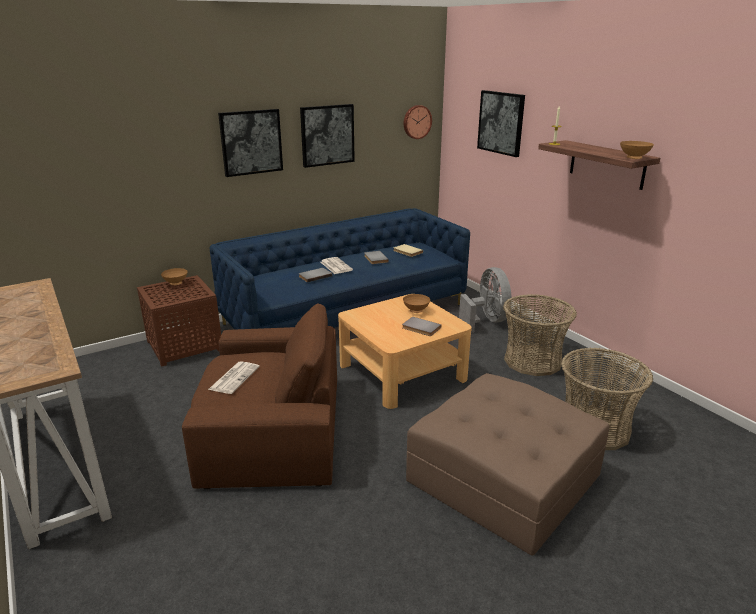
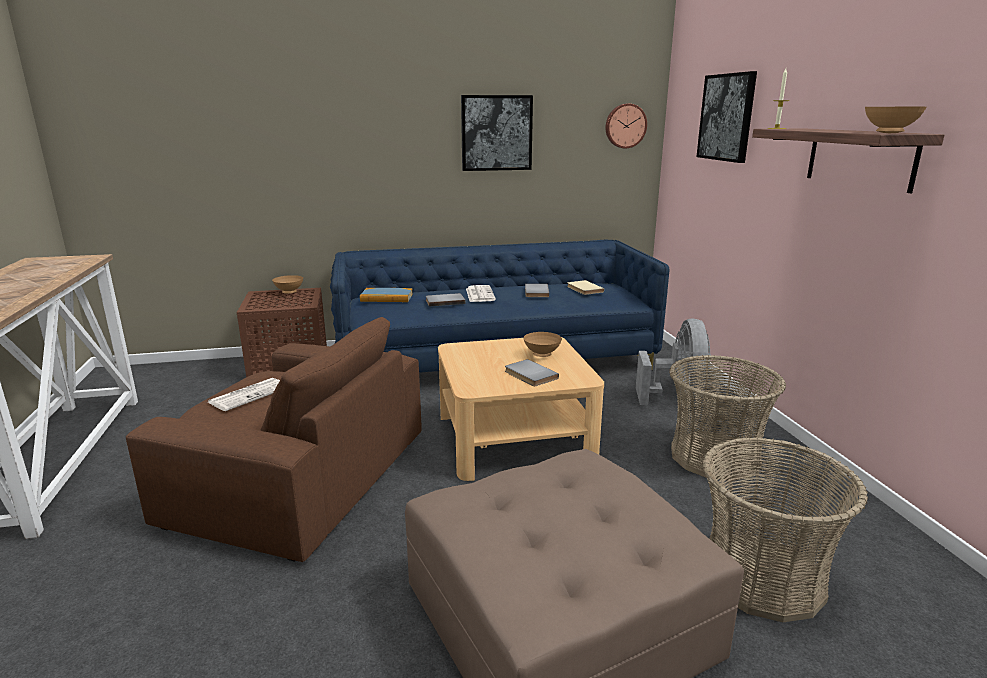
camera: 20 degrees right, 5 degrees down
(251, 142) = (395, 133): picture -> none
(265, 278) = (386, 297): none -> book

